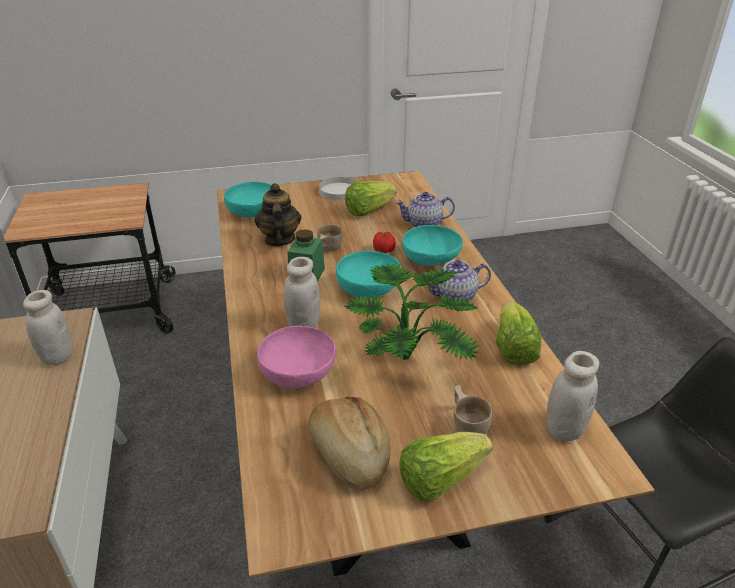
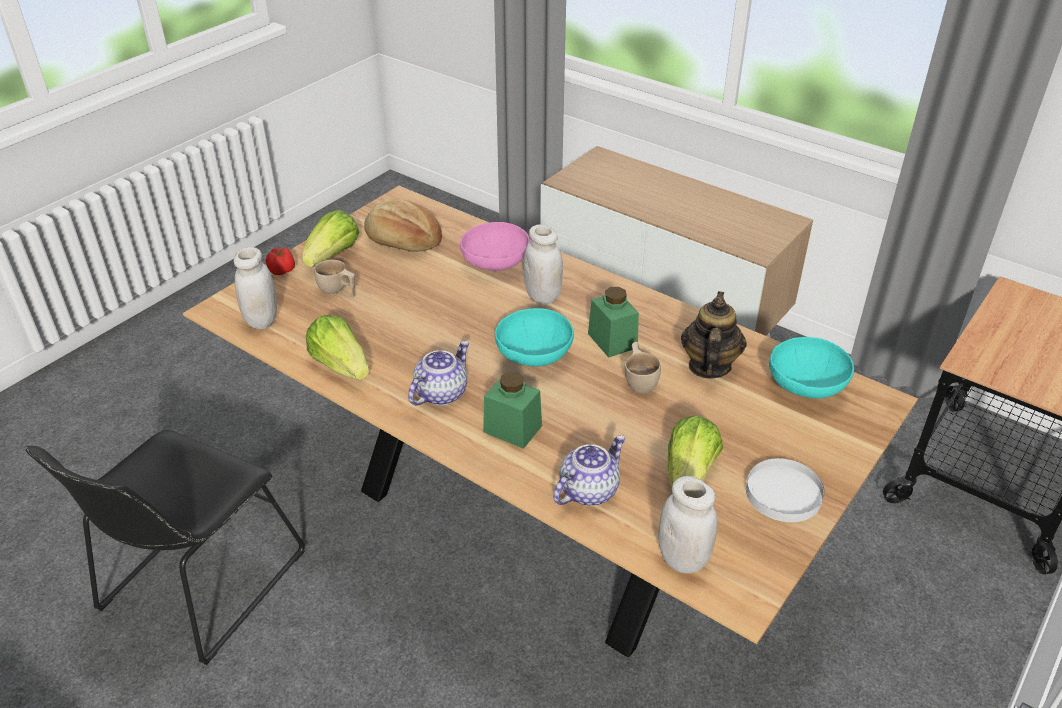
camera: 140 degrees right, 5 degrees up
(57, 356) = (709, 230): white jar -> white jar (683, 559)
(279, 240) = (708, 366): teapot -> teapot turned 120 degrees counterclockwise
(383, 250) = (582, 414): tomato -> tomato (282, 270)
(411, 355) = (425, 316): potted plant -> none
(431, 261) = (512, 429): turquoise bowl -> green jar

